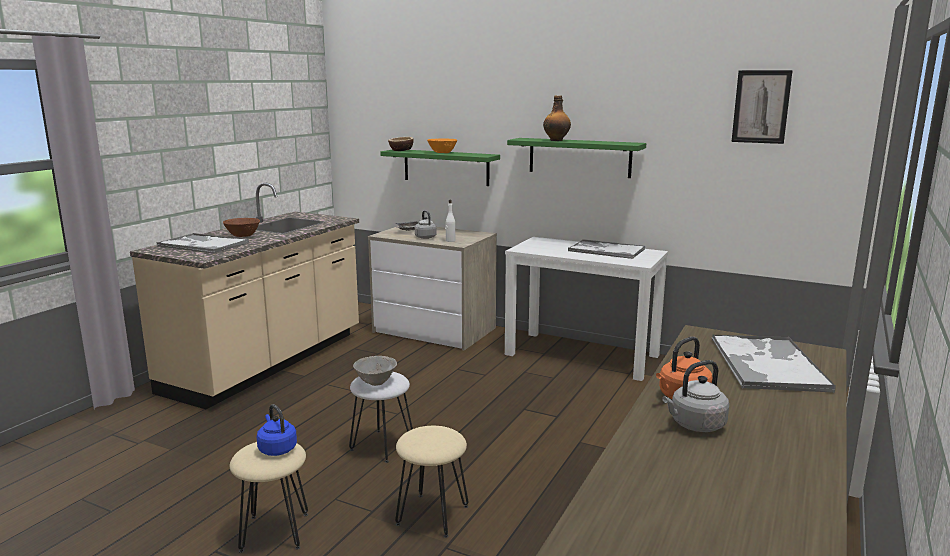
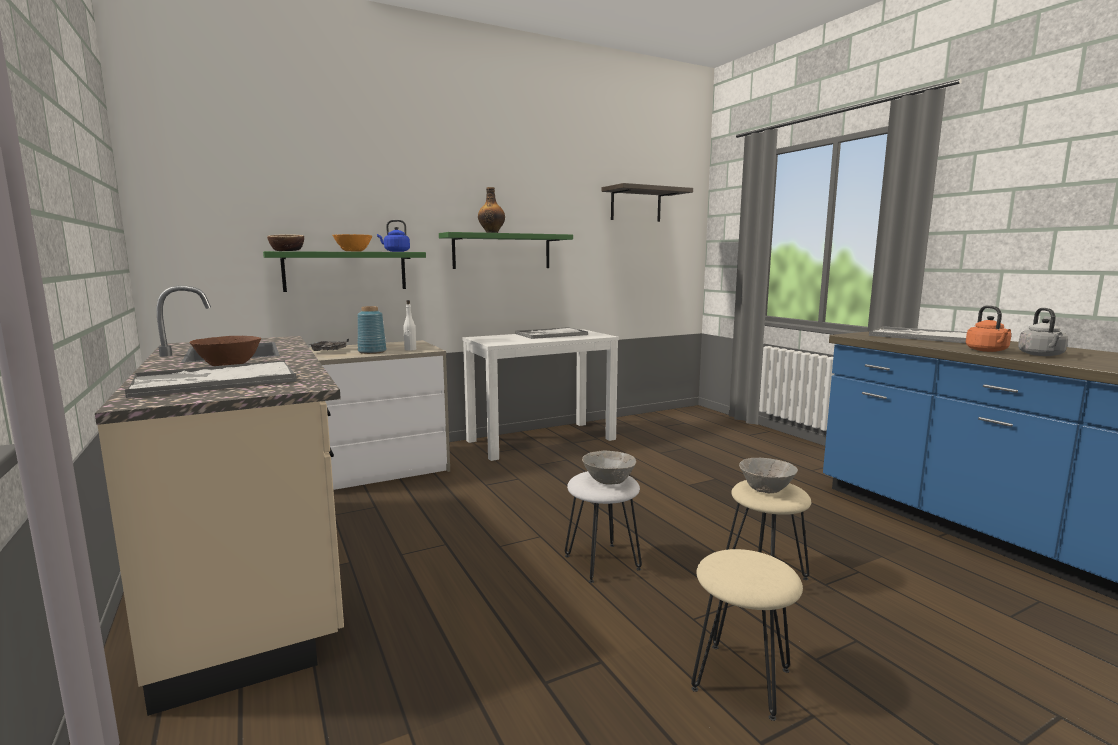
camera: 55 degrees left, 5 degrees down
(277, 448) = (743, 560): blue kettle -> blue kettle (395, 251)
(423, 436) = (765, 490): none -> grey bowl
(425, 237) = (371, 352): grey kettle -> blue vase
(761, 106) = (636, 205): picture -> shelf

